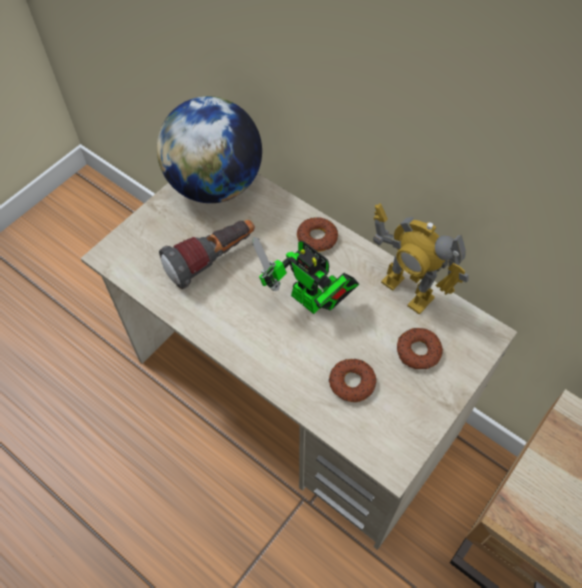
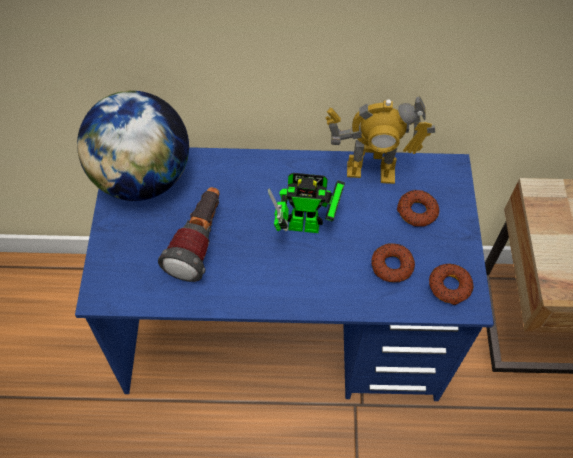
camera: 40 degrees left, 0 degrees up
(294, 397) = (283, 331): beige desk -> blue desk
(317, 238) = (268, 172): donut -> donut (449, 286)

